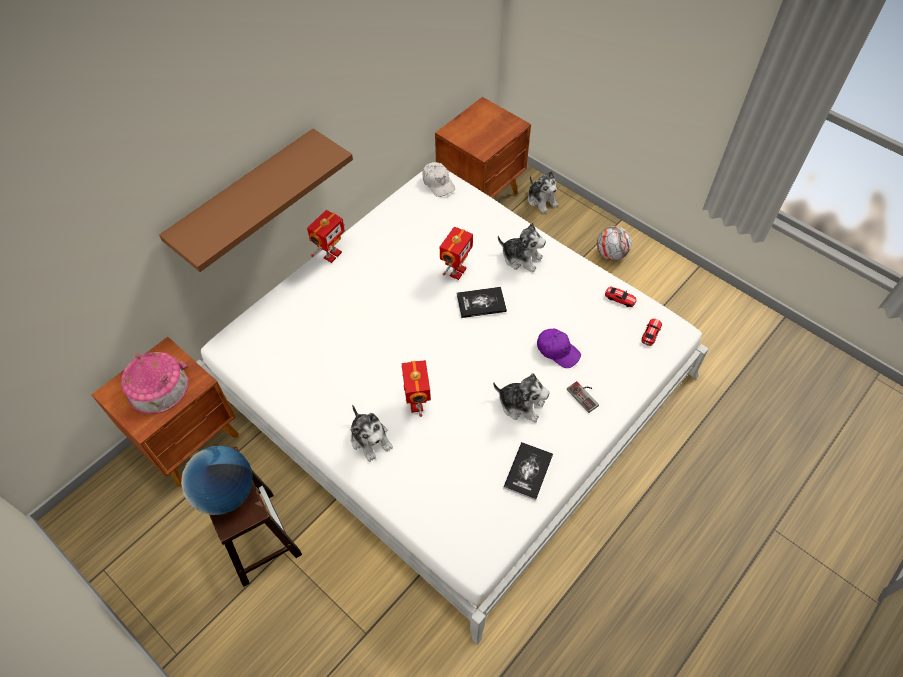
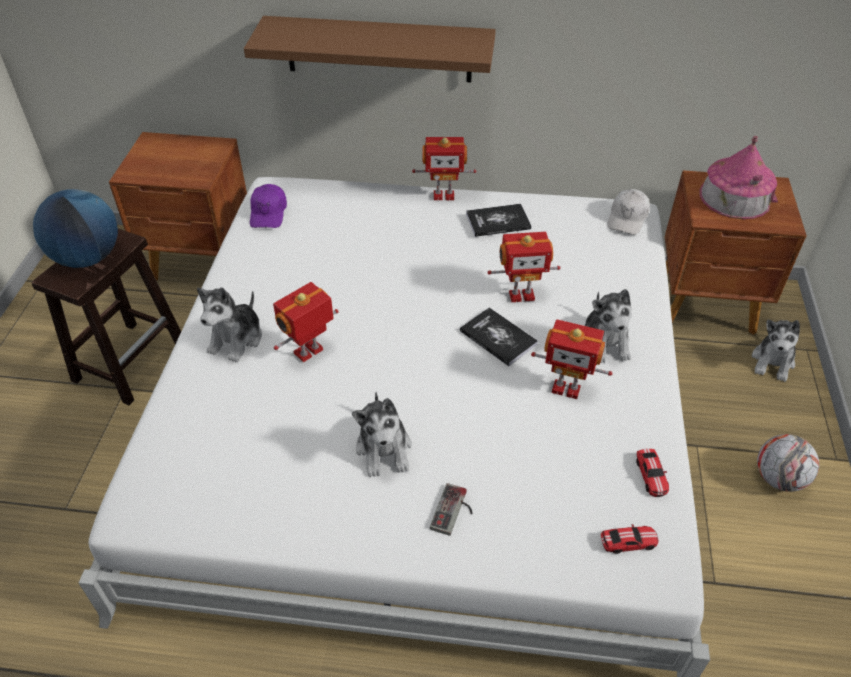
camera: 55 degrees right, 10 degrees down
(157, 387) = (176, 160): toy house -> toy house (735, 197)
(528, 471) = (290, 505): book -> book (498, 221)
(540, 296) = (566, 388): none -> toy robot
(557, 351) = (498, 447): purple cap -> purple cap (268, 213)

